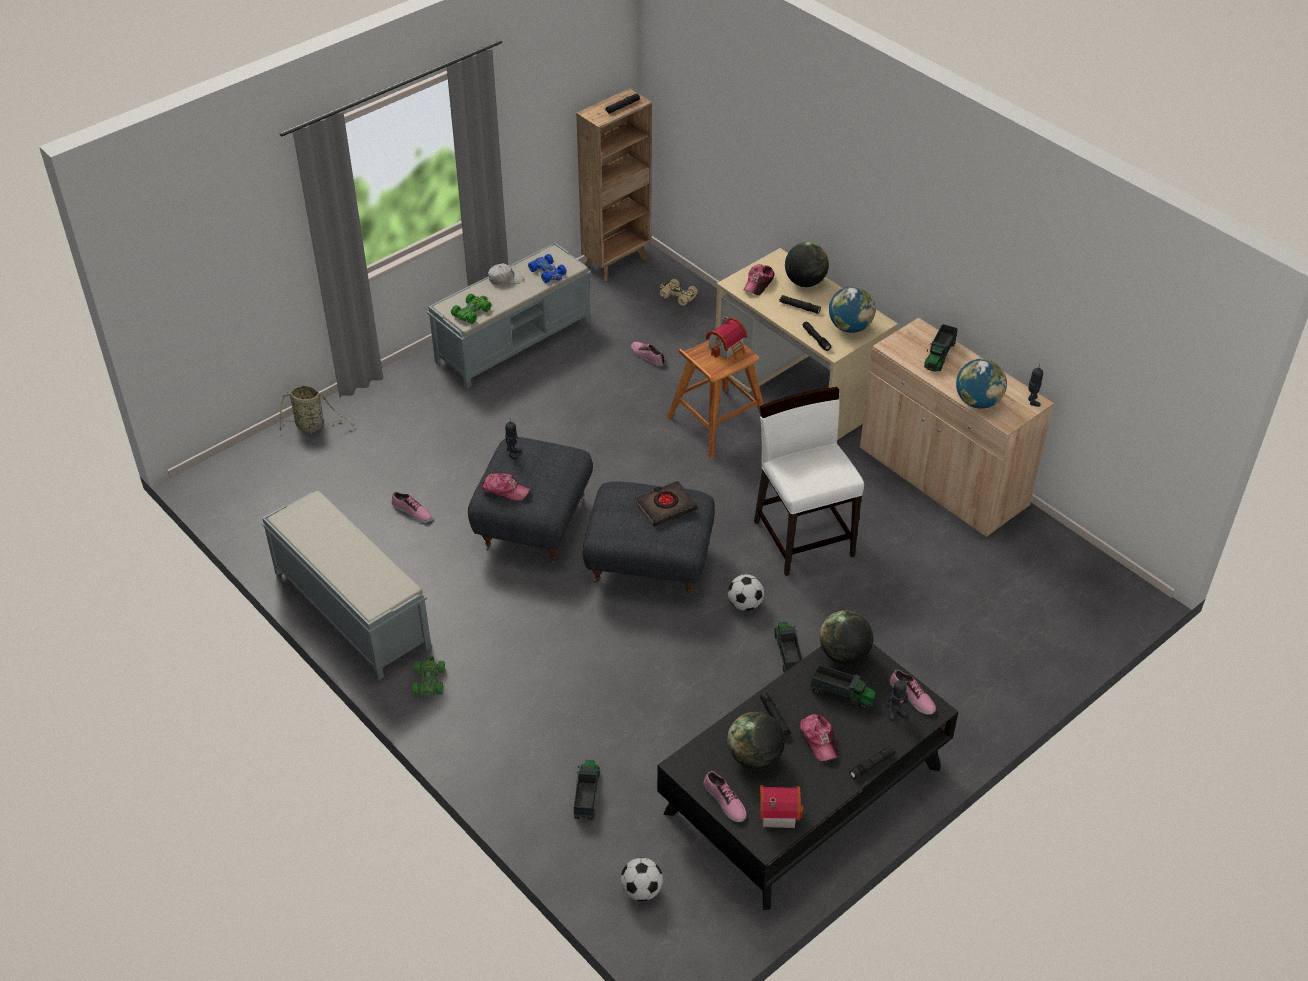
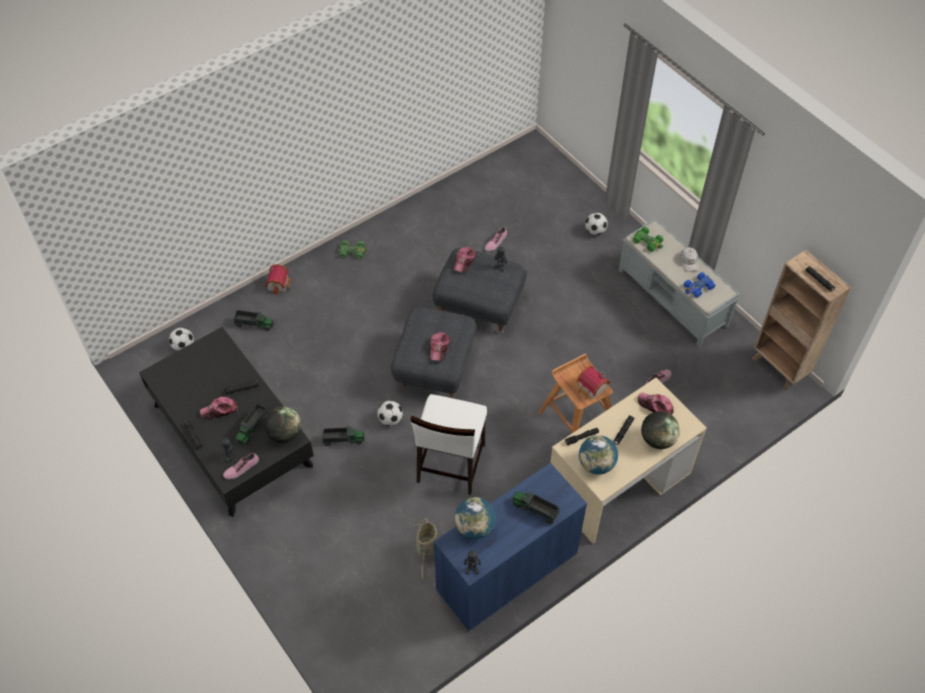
camera: 95 degrees right, 10 degrees up
(312, 425) = (581, 190): basket -> basket (426, 550)
(350, 608) = (415, 215): grey bench -> none
(394, 410) = (595, 231): none -> football
(666, 506) = (439, 348): black book -> cap
(677, 296) = (736, 407): beige toy car -> none
(724, 801) = (187, 356): shoe -> none
(754, 757) = (215, 375): globe -> none
(777, 811) = (173, 382): toy house -> toy house (279, 284)
(804, 537) = (450, 464): white chair -> white chair turned 120 degrees clockwise
(942, 478) = (507, 572): beige cabinet -> blue cabinet

